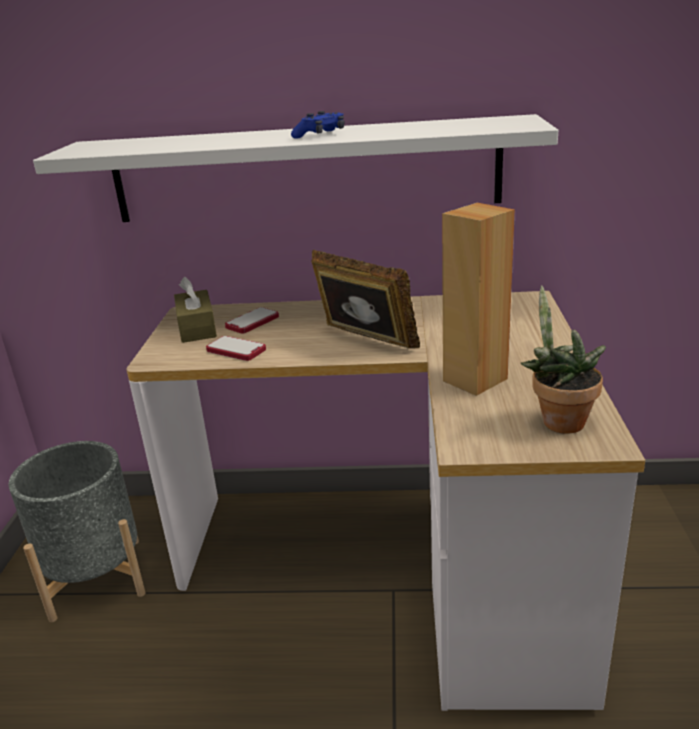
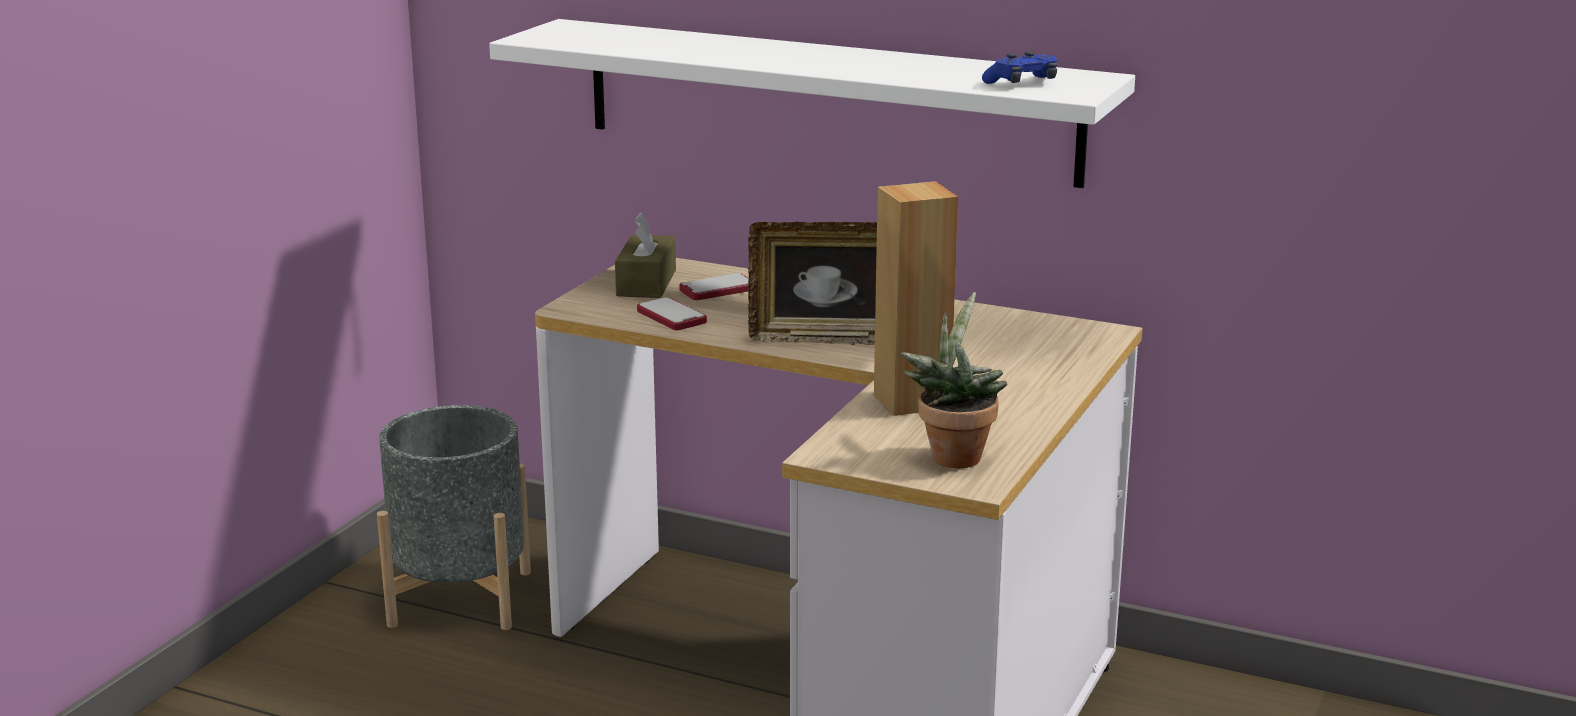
camera: 20 degrees right, 5 degrees down
(320, 135) = (827, 62): blue game controller -> blue game controller (1022, 83)
(364, 342) = (828, 338): picture frame -> picture frame turned 120 degrees clockwise

